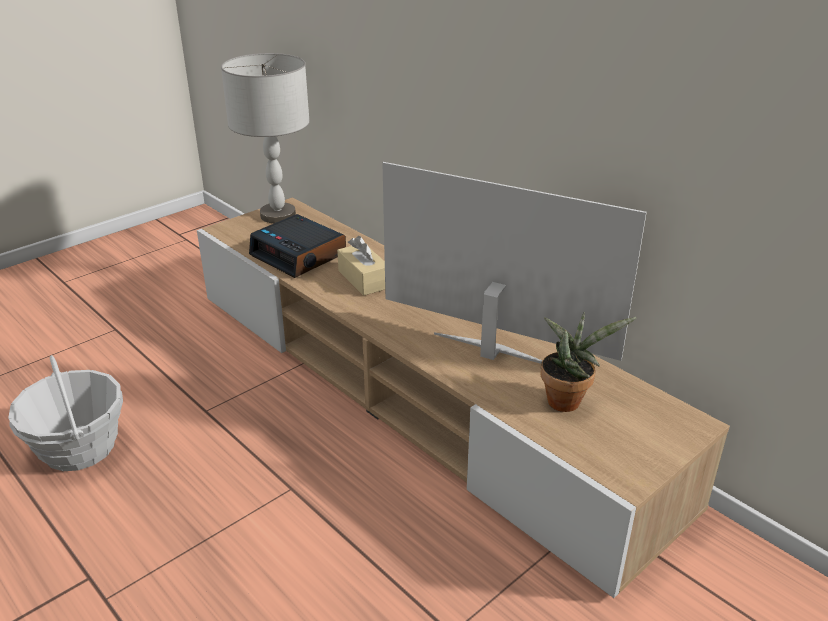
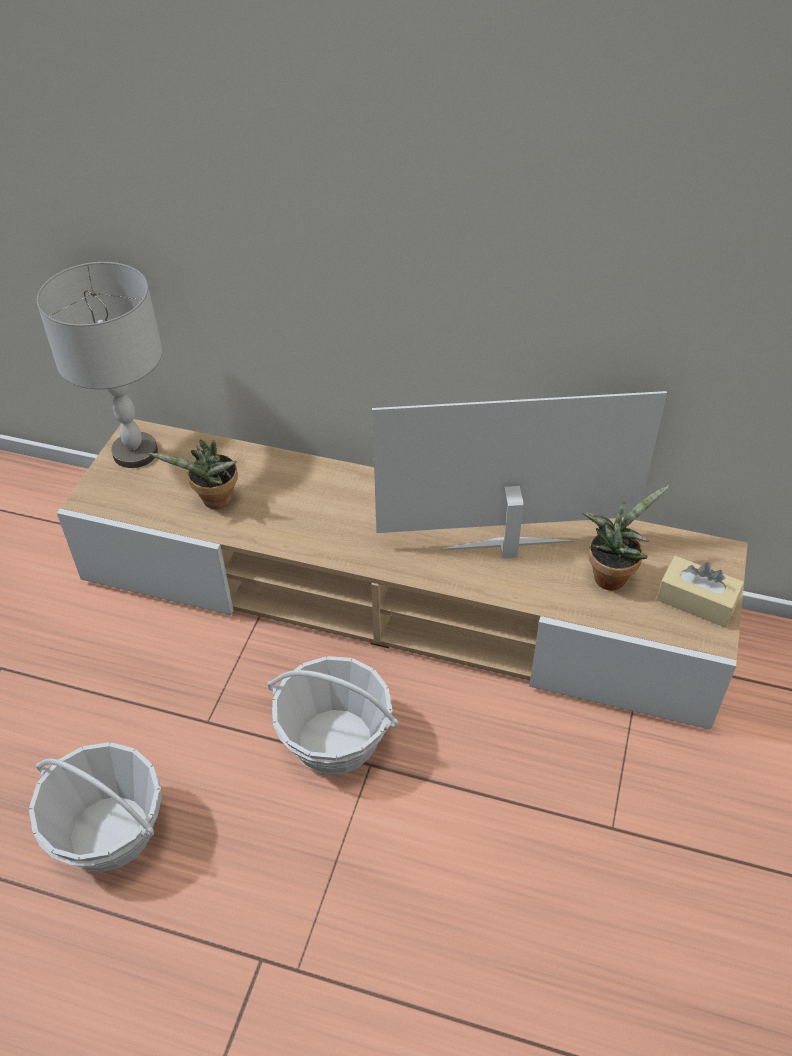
camera: 30 degrees left, 15 degrees up
(280, 461) = (335, 741): none -> basket
(299, 255) = (214, 502): alarm clock -> potted plant
(364, 279) = (313, 508): beige tissue box -> beige tissue box (696, 601)

